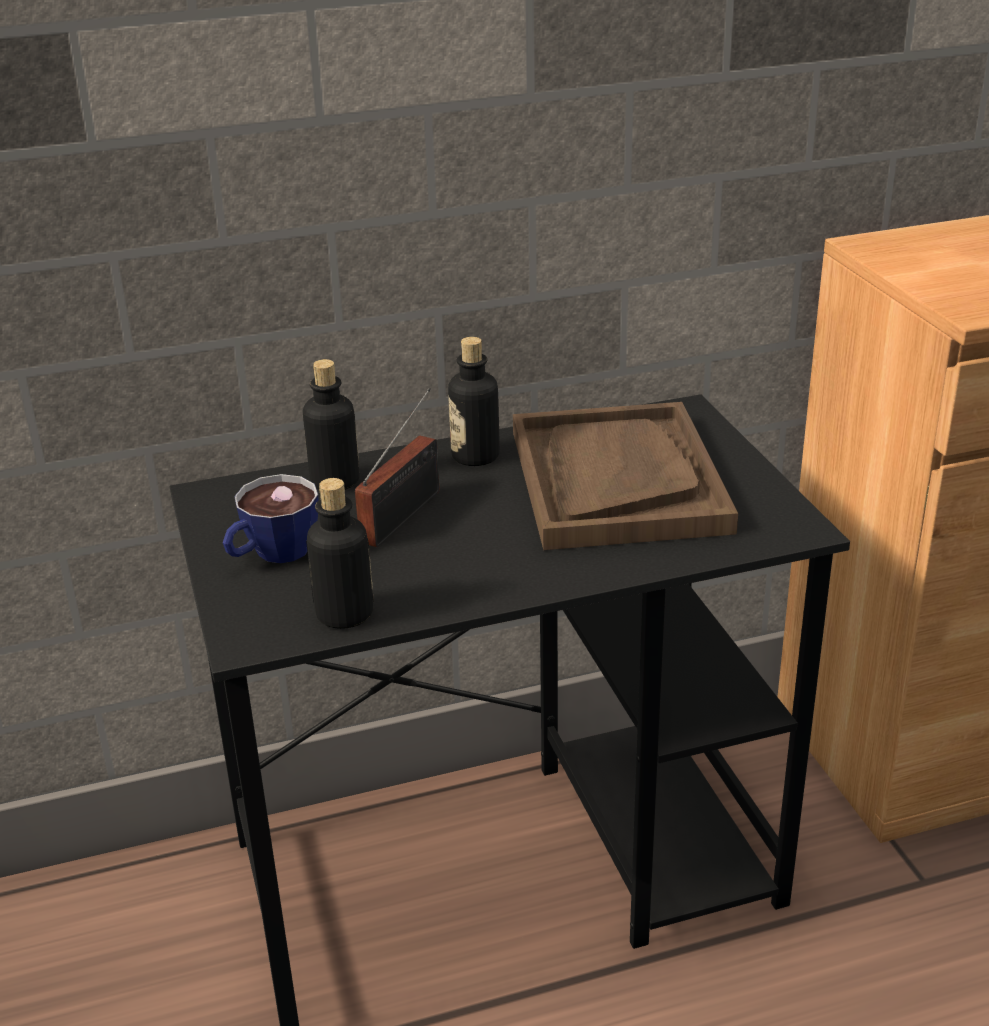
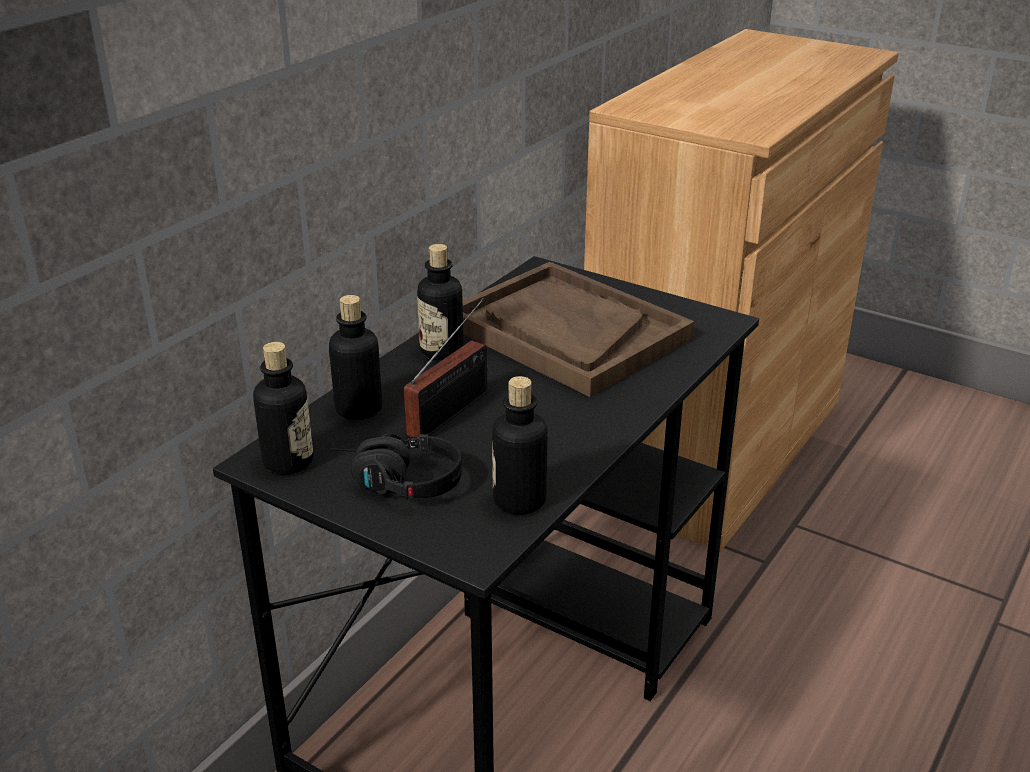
camera: 40 degrees left, 0 degrees up
(224, 502) = (288, 461): none -> bottle
(272, 554) = (394, 483): cup -> black headphones
(405, 513) = (453, 411): radio -> radio turned 45 degrees clockwise

